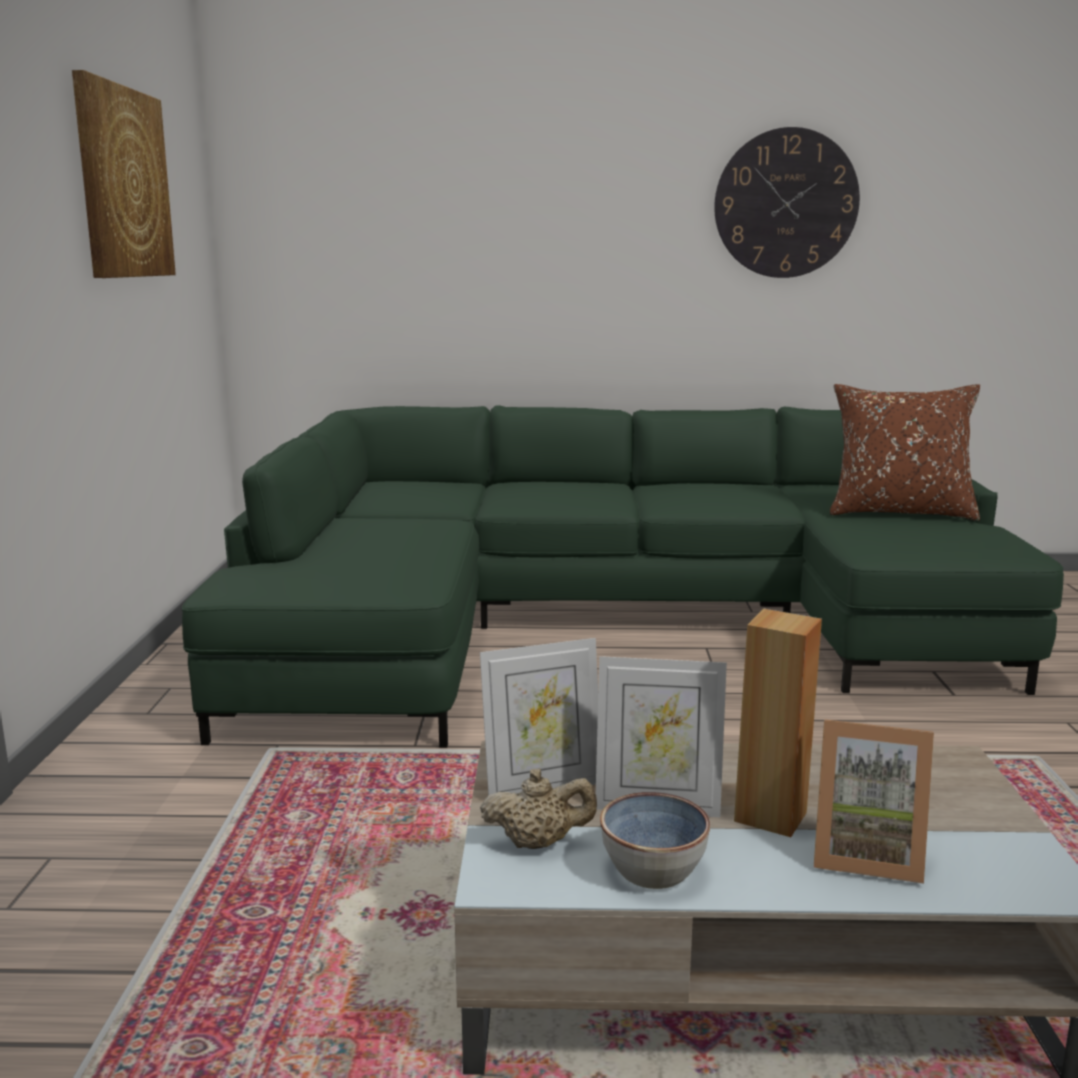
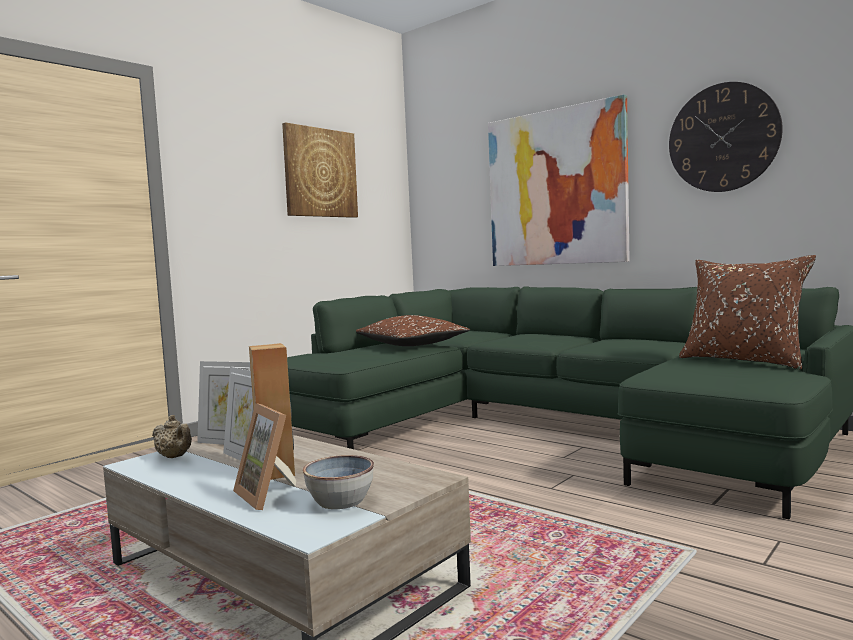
camera: 40 degrees right, 10 degrees down
(408, 527) = (411, 345): none -> brown pillow
(530, 245) = (556, 188): none -> picture
(652, 870) = (182, 475): bowl -> bowl (340, 501)

